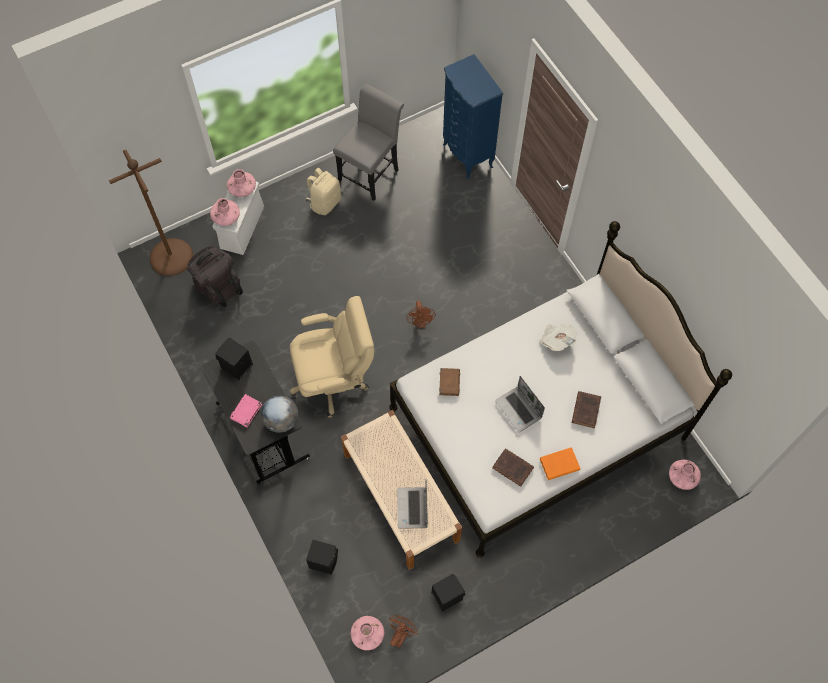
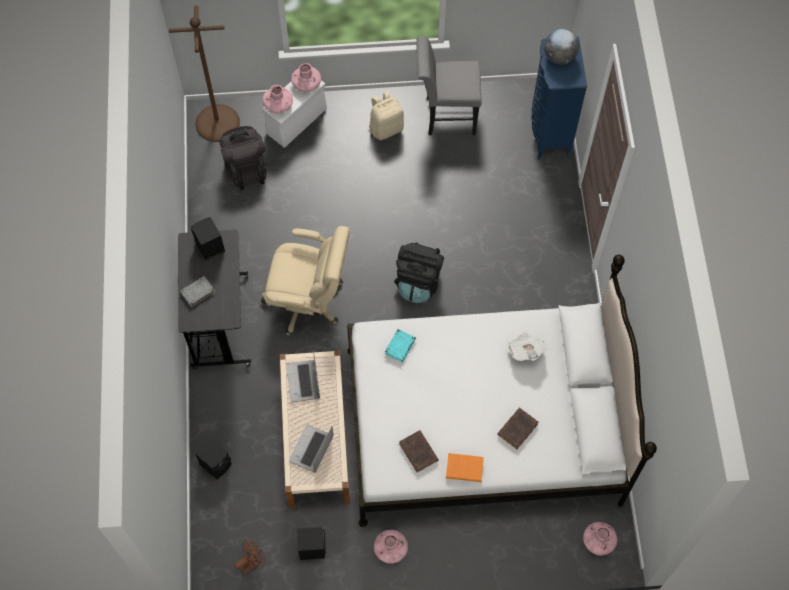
camera: 25 degrees right, 0 degrees up
(246, 412) = (197, 292): pink book -> grey book
(281, 420) = (225, 314): globe -> globe (559, 57)
(367, 634) = (222, 549): pink vase -> pink vase (390, 548)
(371, 172) = (446, 115): grey chair -> grey chair turned 150 degrees counterclockwise
(420, 323) = (418, 282): brown fan -> black backpack
(449, 382) = (400, 346): brown book -> turquoise book
(519, 410) = (453, 400): laptop -> laptop (304, 382)

